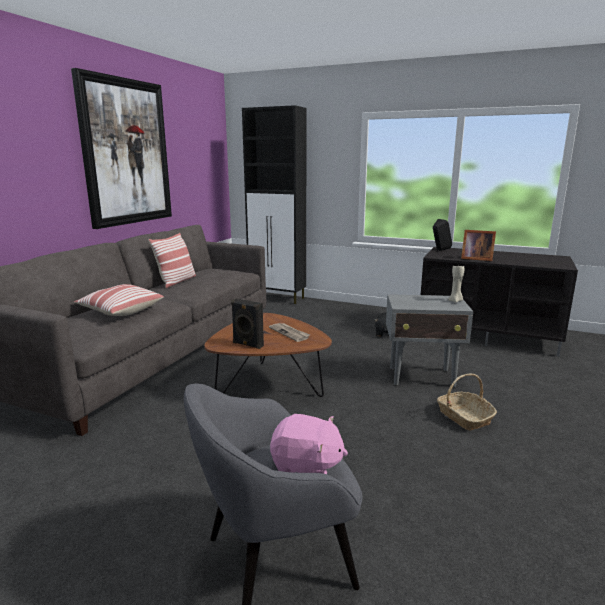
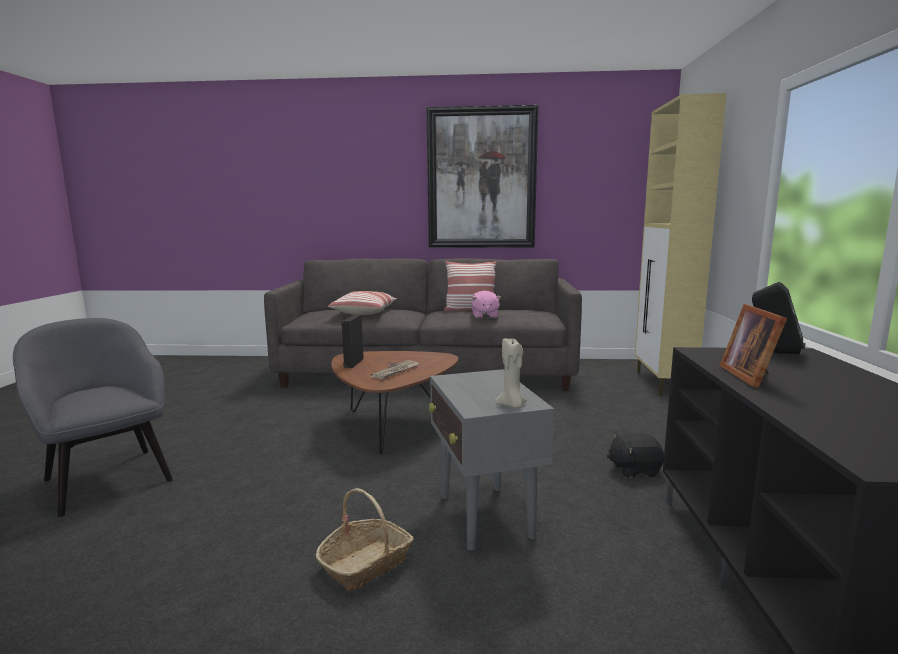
camera: 70 degrees right, 5 degrees down
(278, 298) = (663, 384): black cabinet -> beige cabinet
(306, 466) = (86, 402): pink plush toy -> pink plush toy (484, 316)

